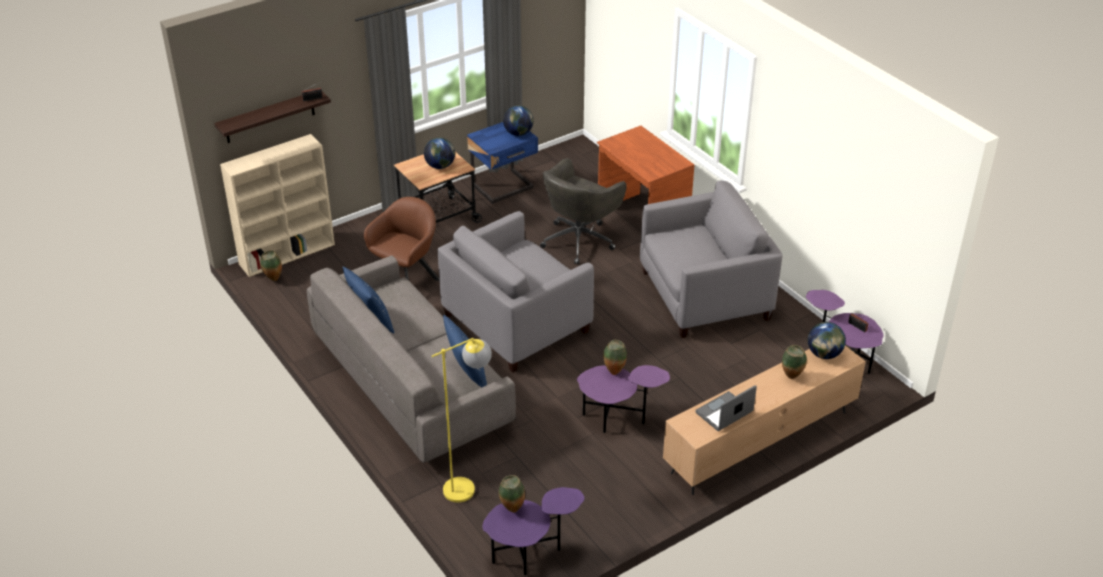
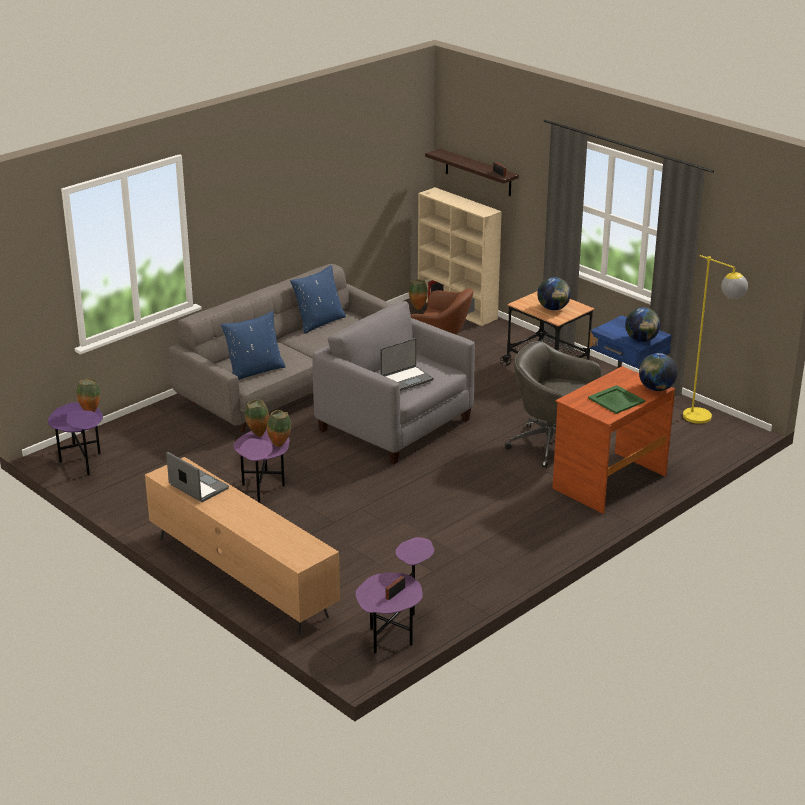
camera: 80 degrees right, 10 degrees down
(468, 485) = (165, 425): yellow floor lamp -> yellow floor lamp (705, 420)
(540, 270) = (406, 379): none -> laptop
(655, 154) = (616, 399): none -> green tray
(704, 295) = (483, 530): grey armchair -> none
(792, 377) = (259, 525): vase -> vase (258, 435)
(824, 354) = (304, 545): globe -> globe (656, 388)

